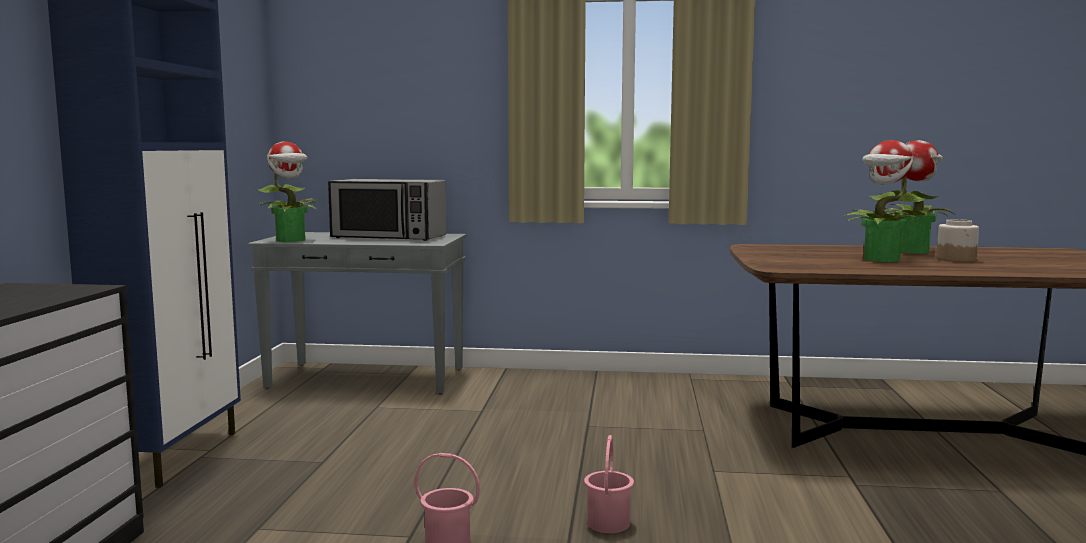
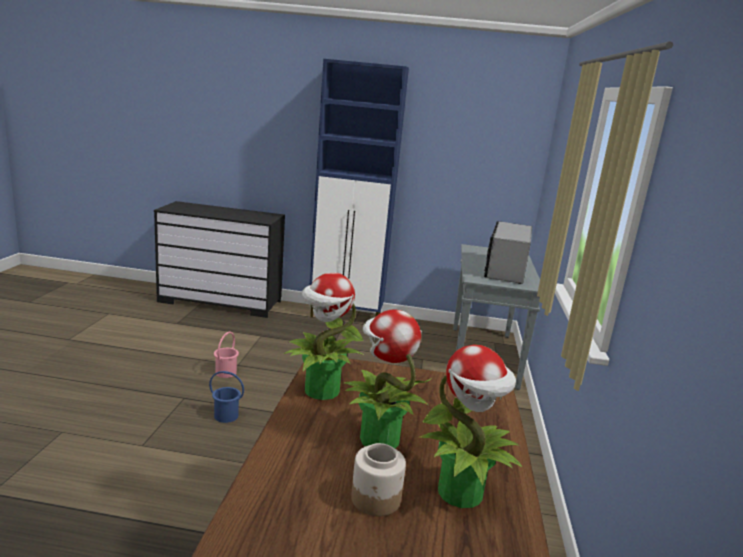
camera: 90 degrees right, 10 degrees up
(291, 240) = (476, 251): potted plant -> potted plant (321, 391)
(607, 523) = (226, 415): pink bucket -> blue bucket

